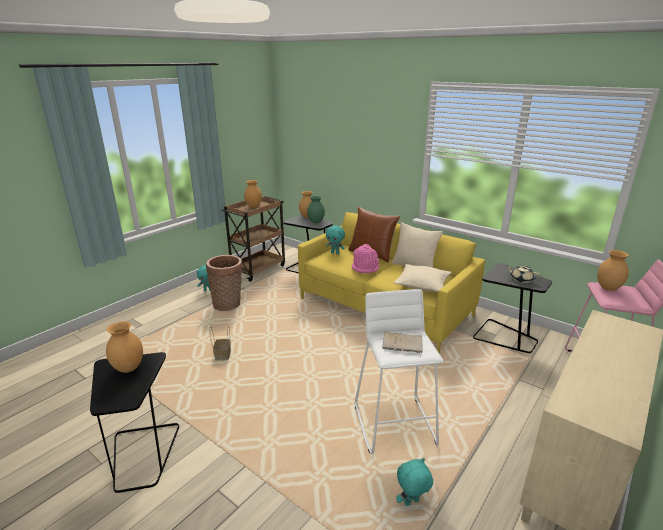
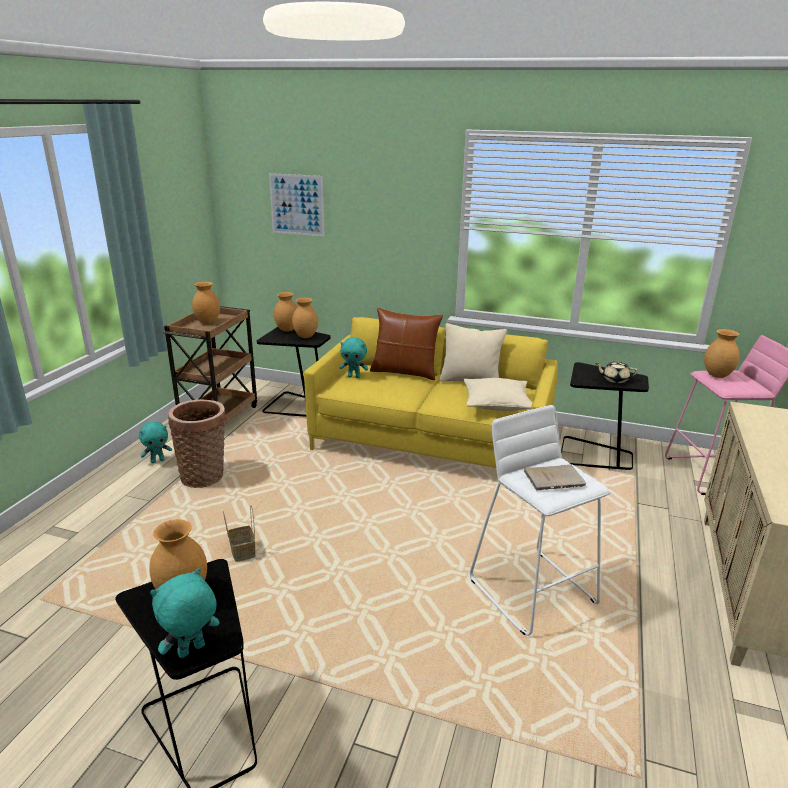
camera: 20 degrees left, 0 degrees up
(316, 222) = (306, 336): green vase -> brown vase
(322, 132) = (297, 205): none -> picture
(365, 267) = (409, 391): pink hat -> none
(411, 503) = (608, 682): turquoise plush toy -> turquoise plush toy (192, 651)

